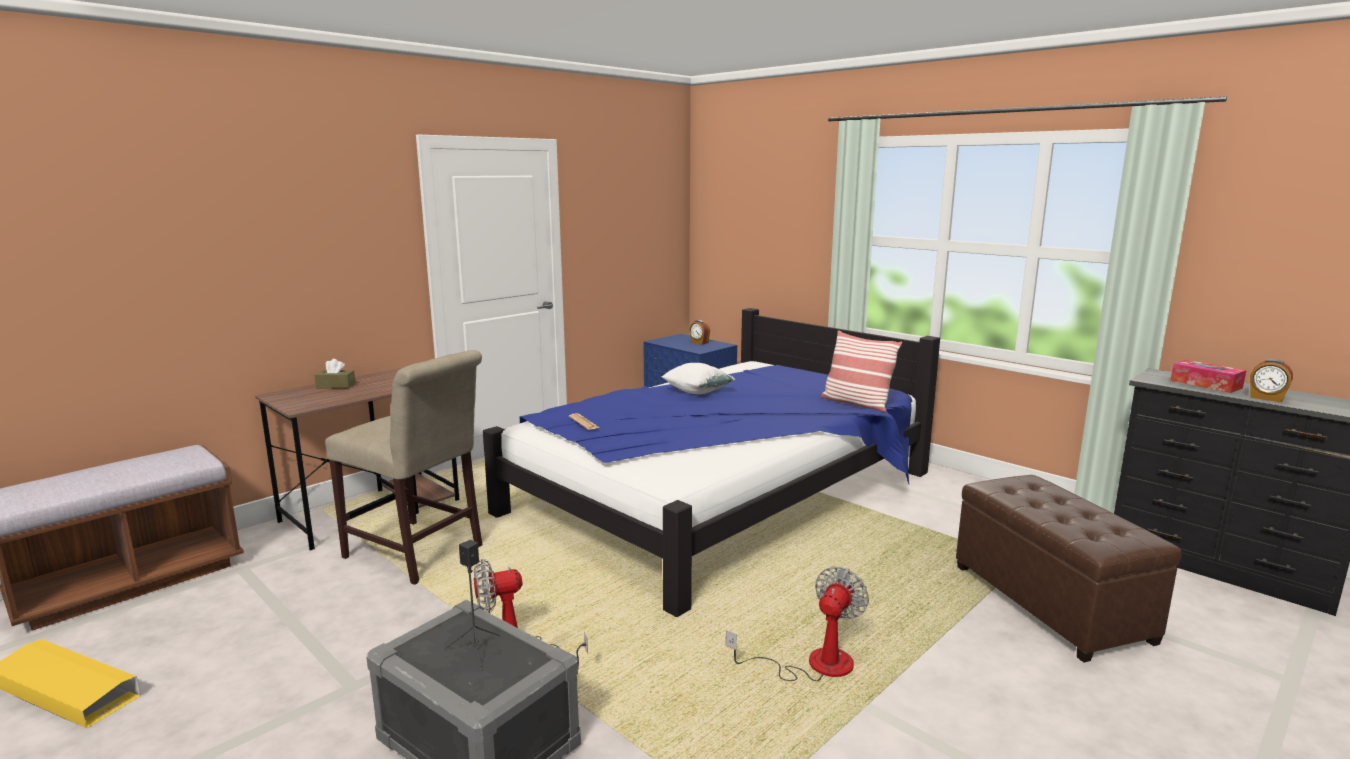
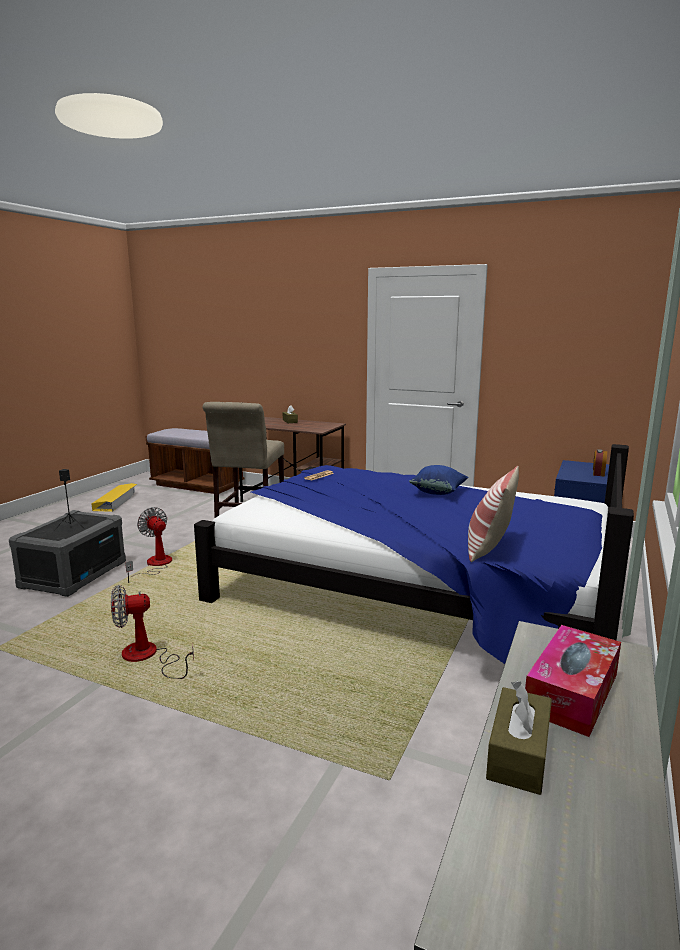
camera: 70 degrees right, 0 degrees up
(697, 392) = (438, 493): white pillow -> blue pillow
(813, 665) = (147, 657): fan -> fan turned 150 degrees clockwise
(1050, 602) = (292, 800): brown ottoman -> none
(1266, 398) = (518, 754): alarm clock -> brown tissue box

